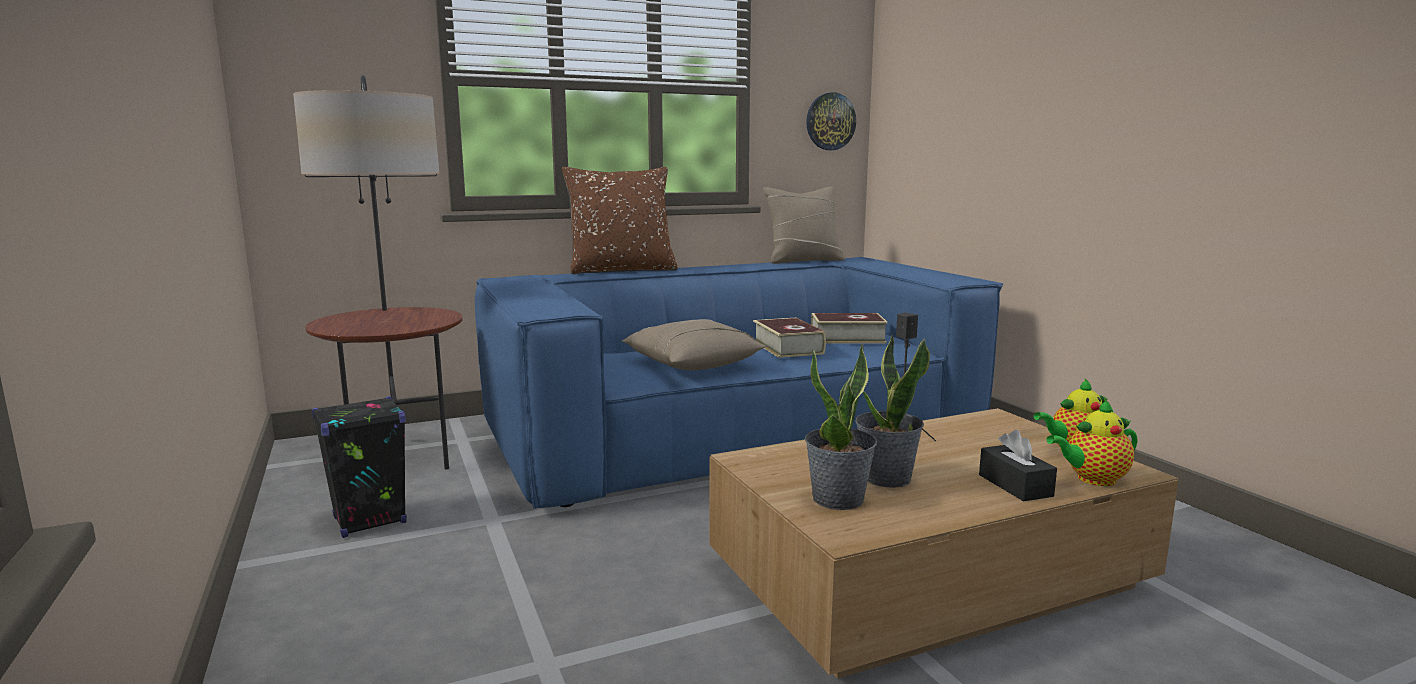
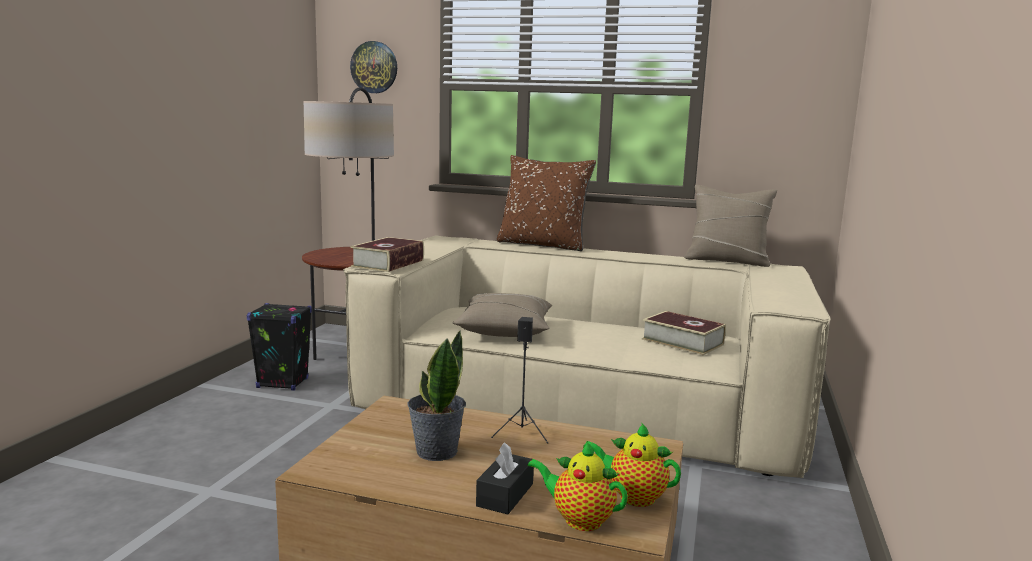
camera: 40 degrees right, 0 degrees up
(733, 433) = (580, 404): blue sofa -> beige sofa
(788, 347) = (607, 336): book -> book (388, 263)
(830, 121) = (799, 122): wall clock -> wall clock (374, 67)
(838, 499) = (370, 450): potted plant -> none

